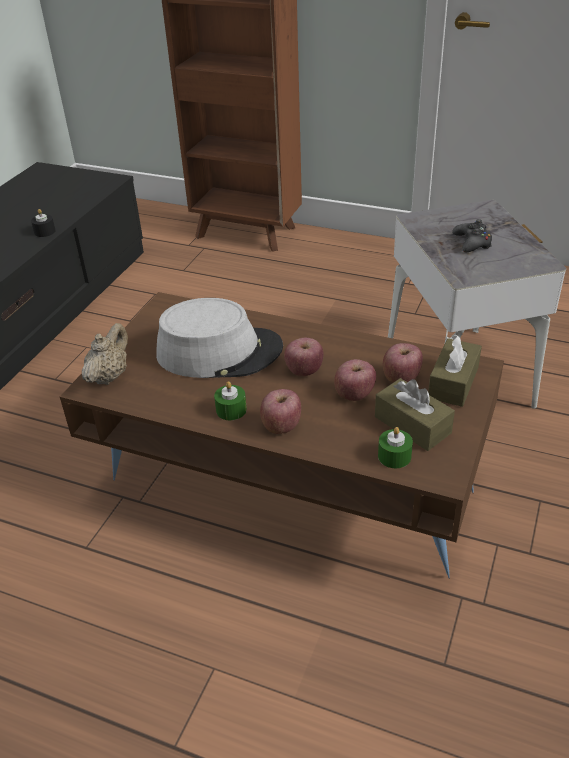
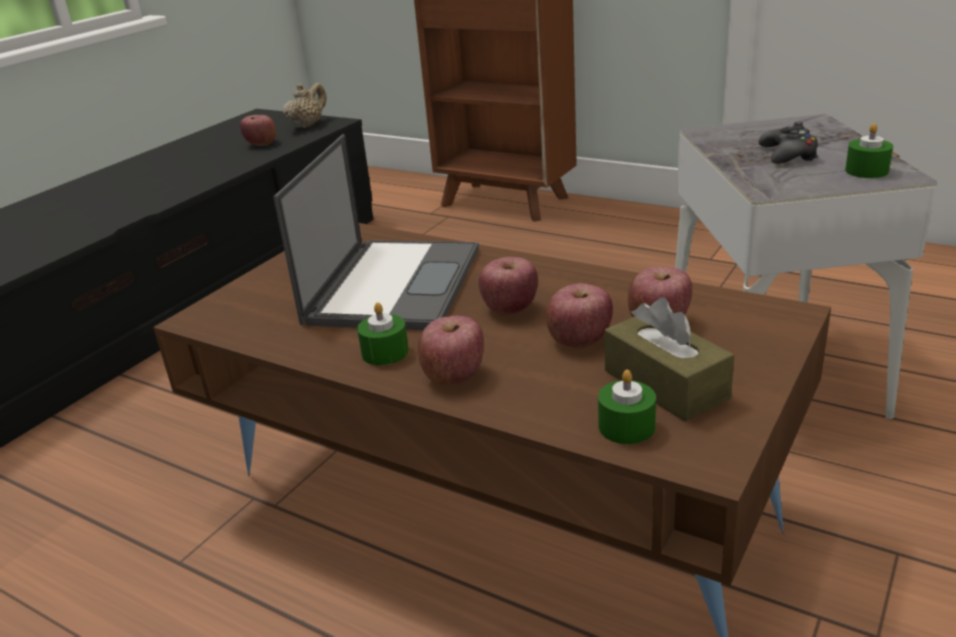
camera: 10 degrees right, 10 degrees down
(45, 231) = (233, 168): black candle -> none
(58, 205) = (261, 144): none -> apple
(109, 376) = (231, 306): beige teapot -> beige teapot (308, 125)
(219, 352) = (394, 284): grey hat -> laptop
(453, 383) = (743, 332): brown tissue box -> none
(523, 258) = (866, 171): none -> green candle

